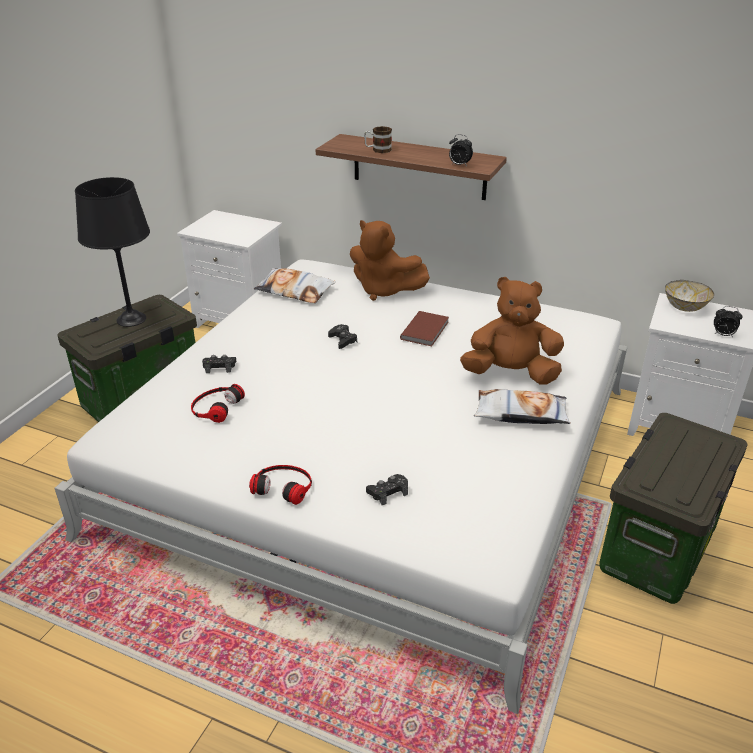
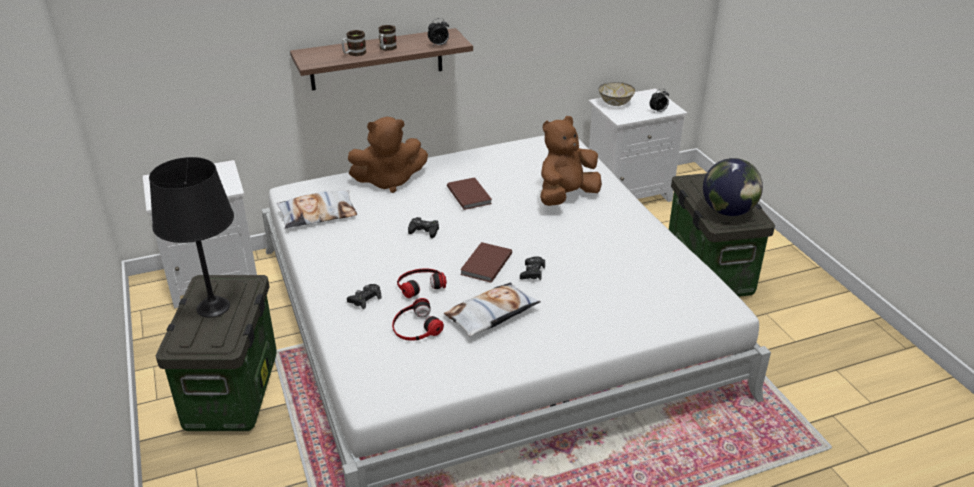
camera: 45 degrees left, 0 degrees up
(284, 486) = (551, 343): headphones -> headphones (420, 284)
(341, 391) = (485, 264): none -> brown book
(388, 492) = (614, 307): black game controller -> black game controller (532, 272)
(411, 154) = (386, 48): none -> mug
(520, 414) = (608, 218): pillow -> pillow (492, 315)
(666, 478) = (728, 211): none -> globe

